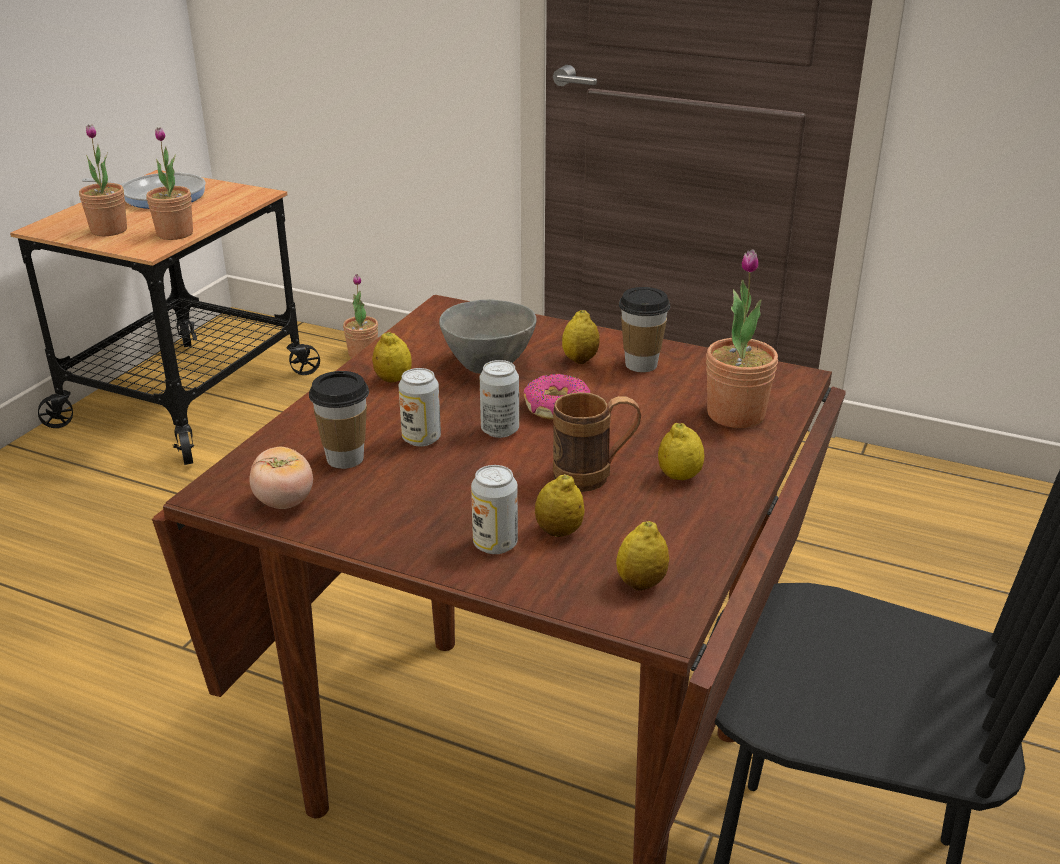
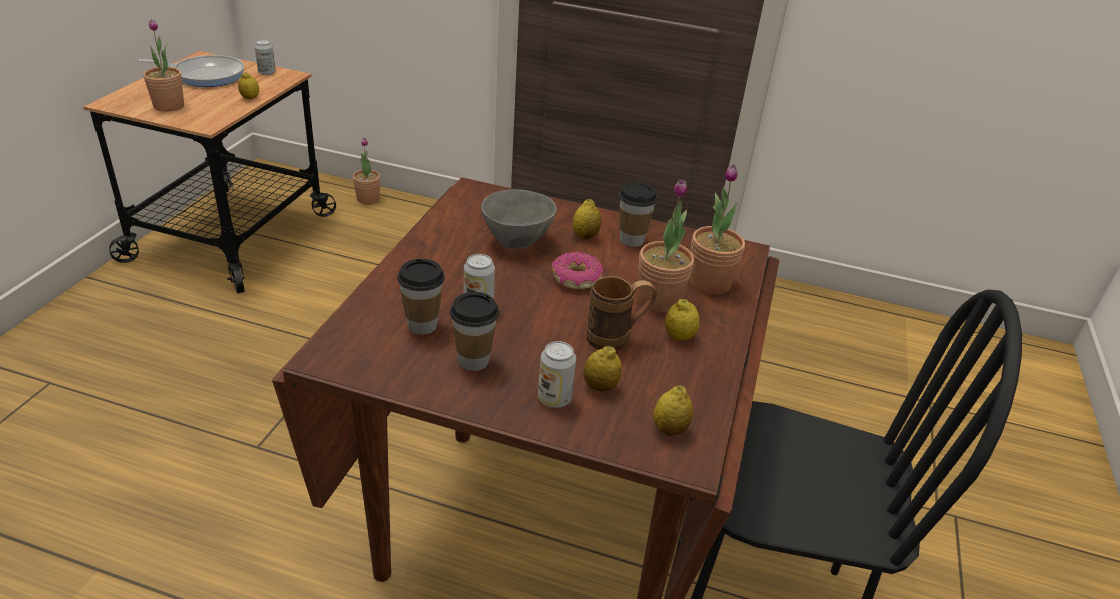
camera: 10 degrees left, 5 degrees up
(175, 234) = (225, 110): potted plant -> potted plant (659, 300)
(284, 502) = (382, 365): tomato -> none
(393, 380) = (445, 254): lemon -> lemon (250, 98)
(400, 499) = (473, 361): none -> cup
(500, 430) = (537, 298): can -> can (267, 72)

